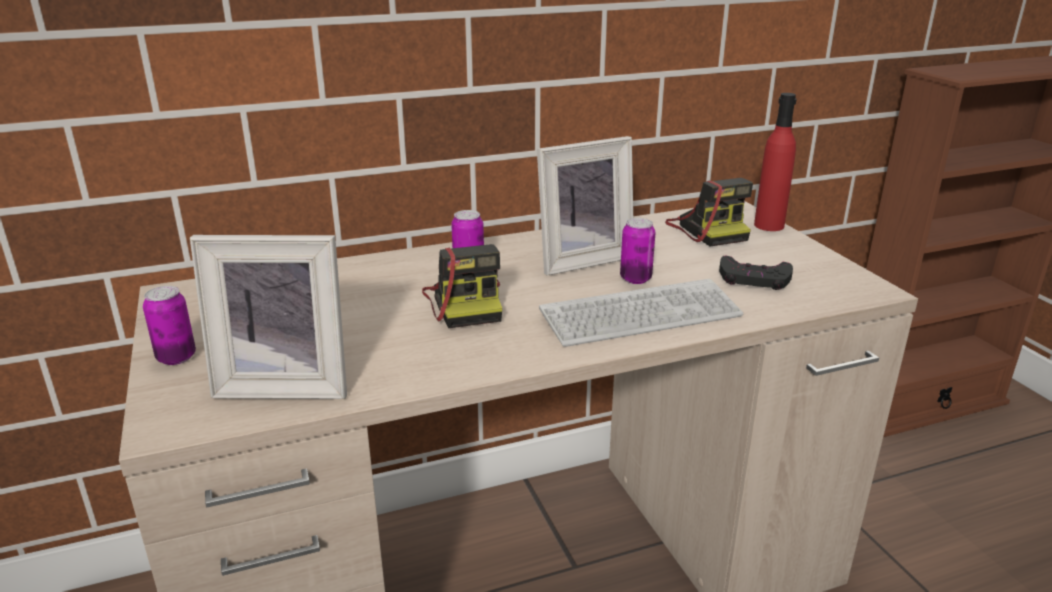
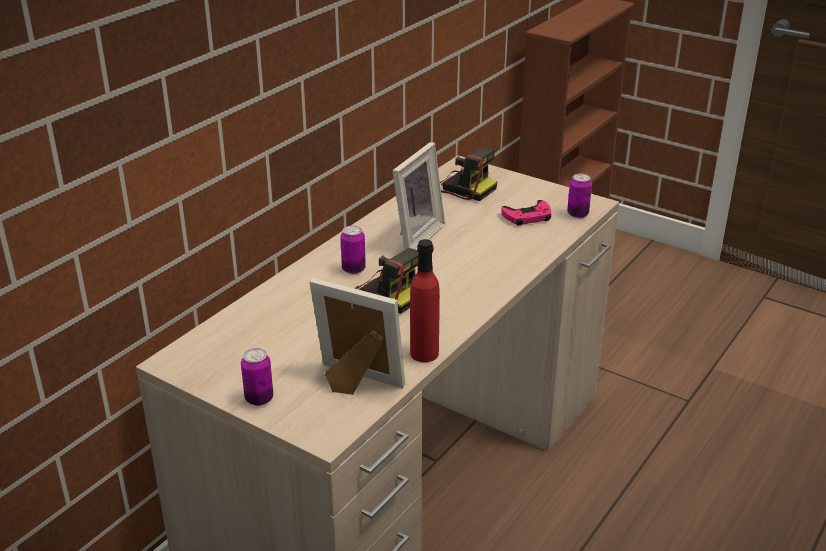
camera: 35 degrees left, 5 degrees up
(286, 383) = (355, 384): picture frame -> picture frame turned 120 degrees counterclockwise
(635, 279) = (463, 240): can -> can (577, 214)
(640, 315) = (495, 264): keyboard -> none
(754, 279) = (527, 217): black game controller -> pink game controller
(769, 225) = (494, 172): red bottle -> red bottle (424, 353)

